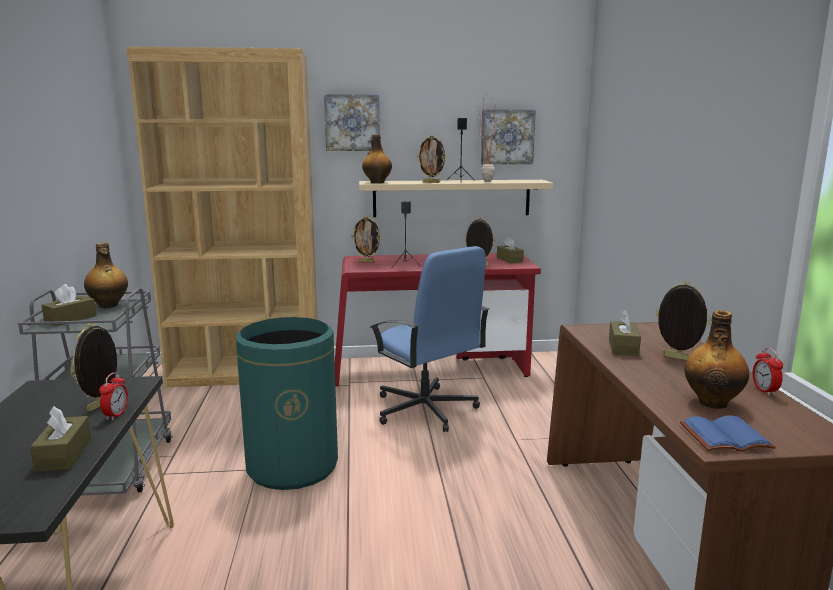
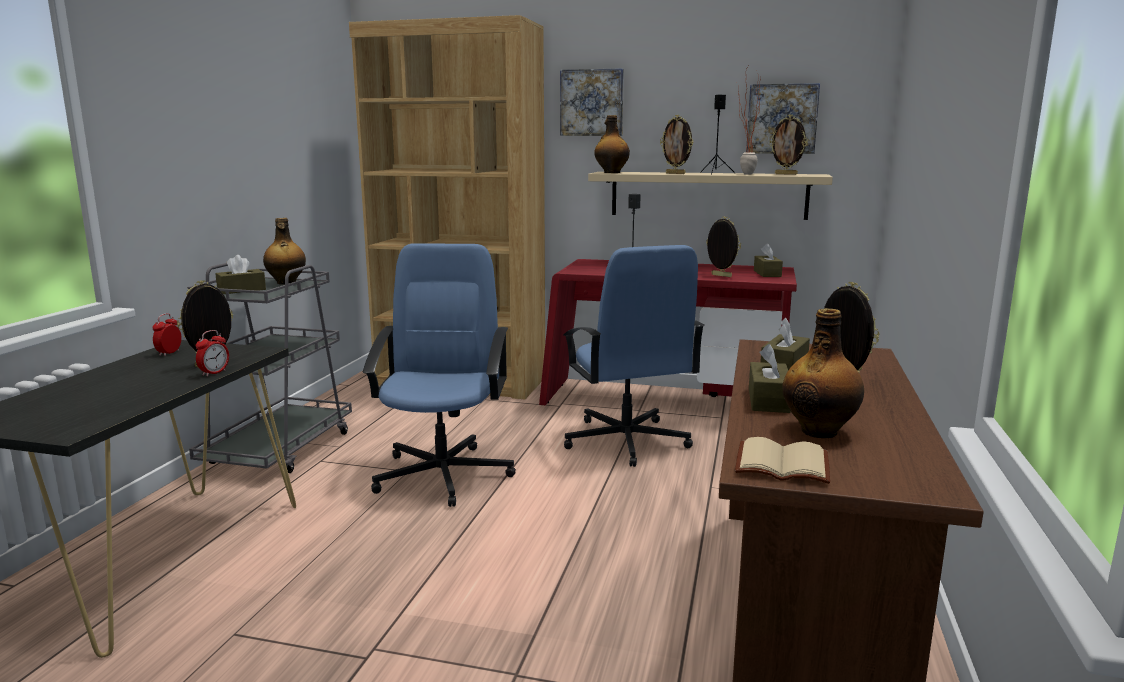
camera: 20 degrees right, 0 degrees up
(64, 455) = (141, 396): brown tissue box -> brown tissue box (768, 400)
(292, 466) = (444, 474): green trash can -> blue office chair
(367, 262) = (593, 265): picture frame -> picture frame (786, 174)
(725, 436) = (783, 464): blue book -> beige book
(764, 391) = (912, 429): alarm clock -> alarm clock (169, 353)

